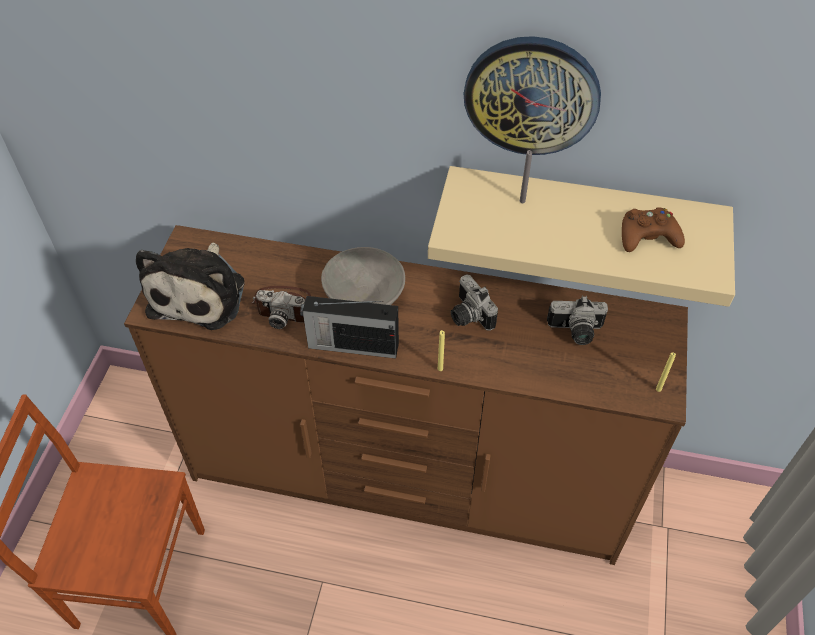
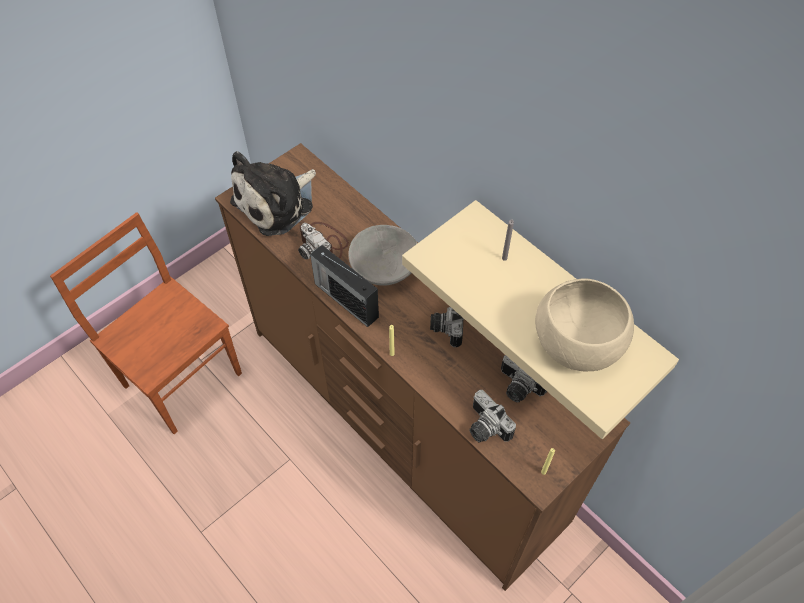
camera: 35 degrees right, 5 degrees up
(532, 95) = (536, 176): wall clock -> none
(578, 383) = (484, 427): none -> camera
(647, 236) = (578, 343): brown game controller -> beige bowl

